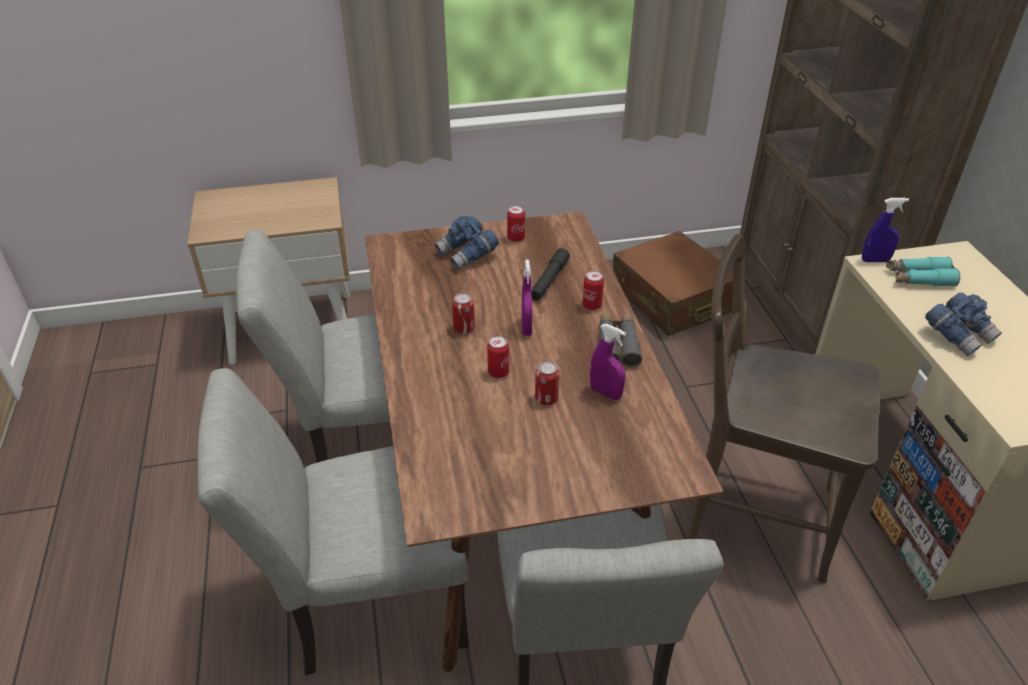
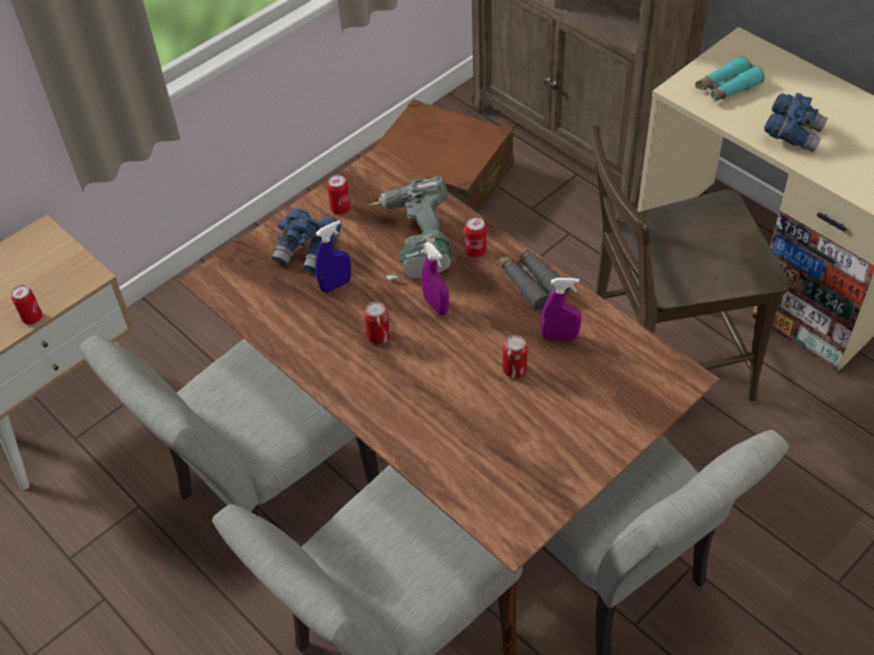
camera: 30 degrees left, 10 degrees up
(498, 372) = (450, 366): can -> can (32, 318)
(549, 280) = (413, 242): black flashlight -> power drill
(875, 260) = (680, 83): blue spray bottle -> blue spray bottle (336, 285)

